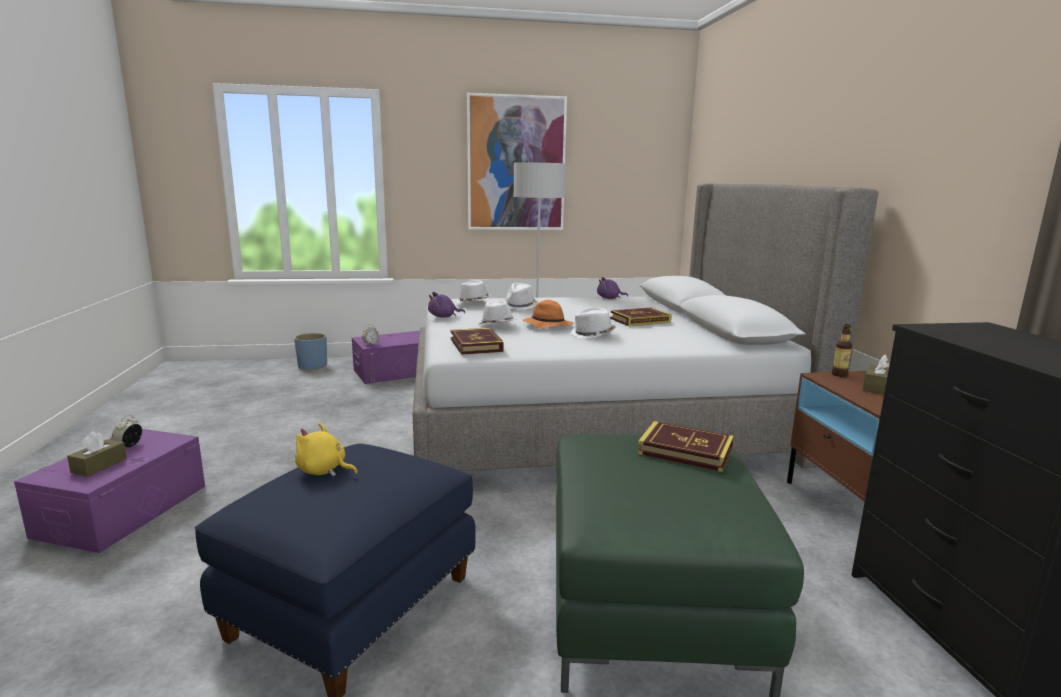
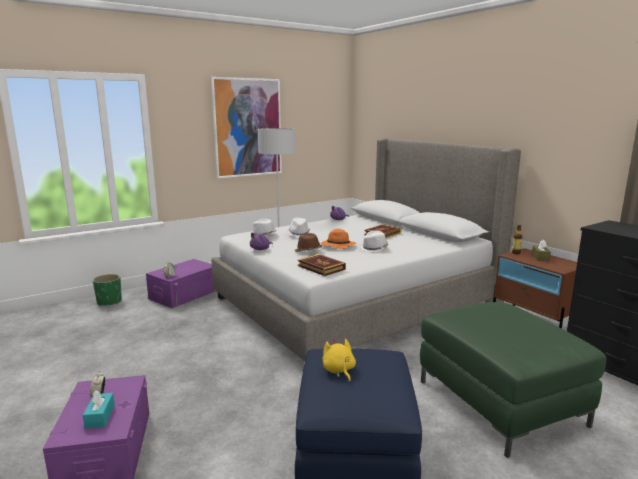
camera: 25 degrees left, 0 degrees up
(99, 465) = (100, 416): brown tissue box -> turquoise tissue box
(312, 366) = (109, 302): blue planter -> green planter
(324, 471) = (339, 370): yellow plush toy -> yellow plush toy turned 75 degrees clockwise
(497, 326) = (308, 251): white hat -> brown hat
(685, 451) = (502, 311): book -> none

